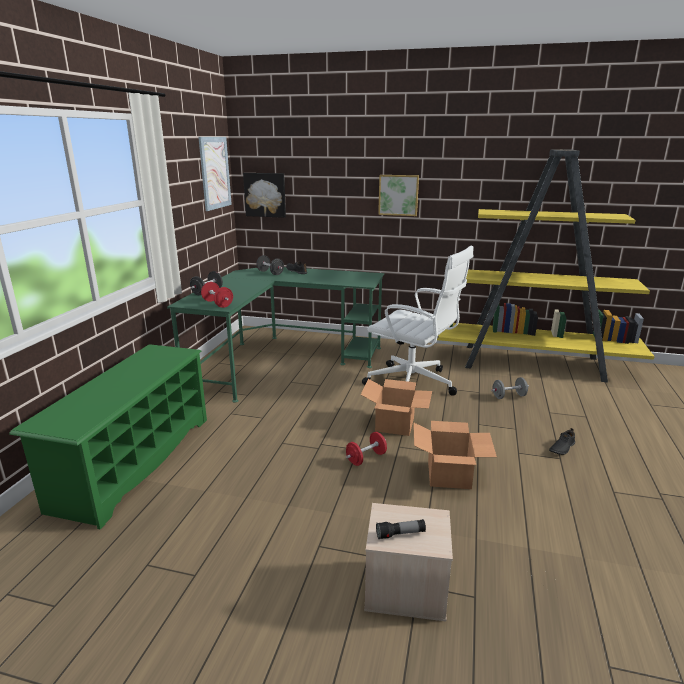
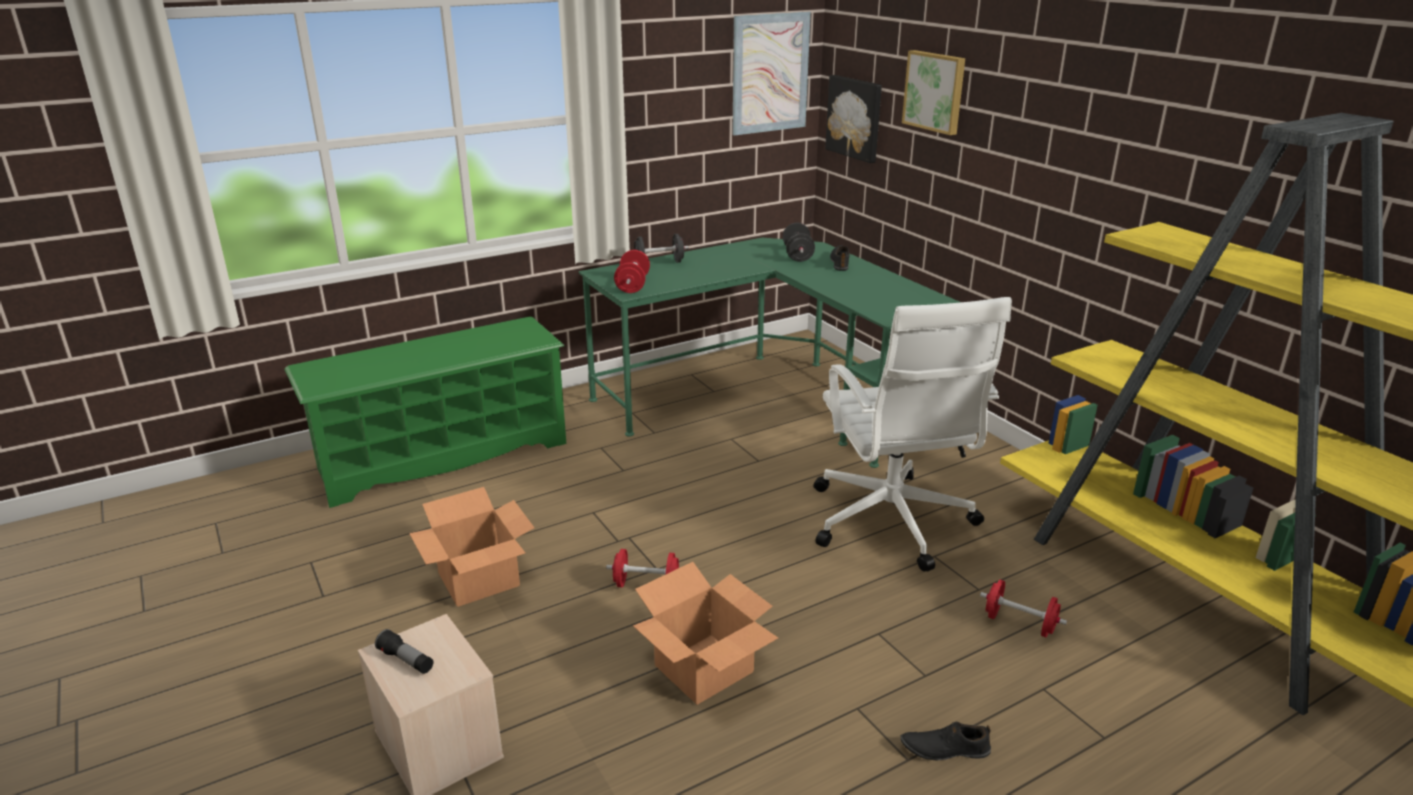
camera: 45 degrees right, 5 degrees up
(394, 424) = (759, 563): cardboard box -> cardboard box (480, 579)
(398, 195) = (1040, 158): picture -> picture (935, 91)
(508, 396) = (1019, 623): grey dumbbell -> red dumbbell

